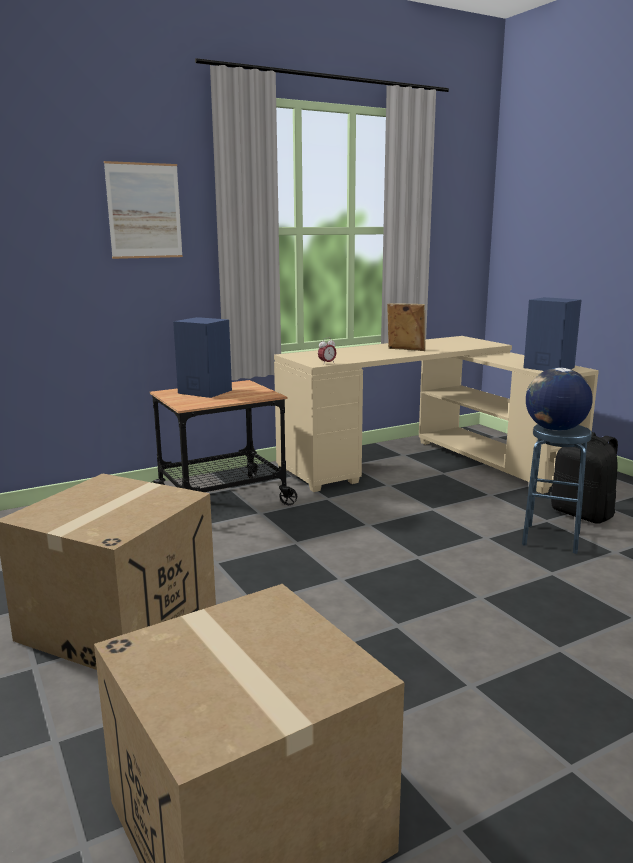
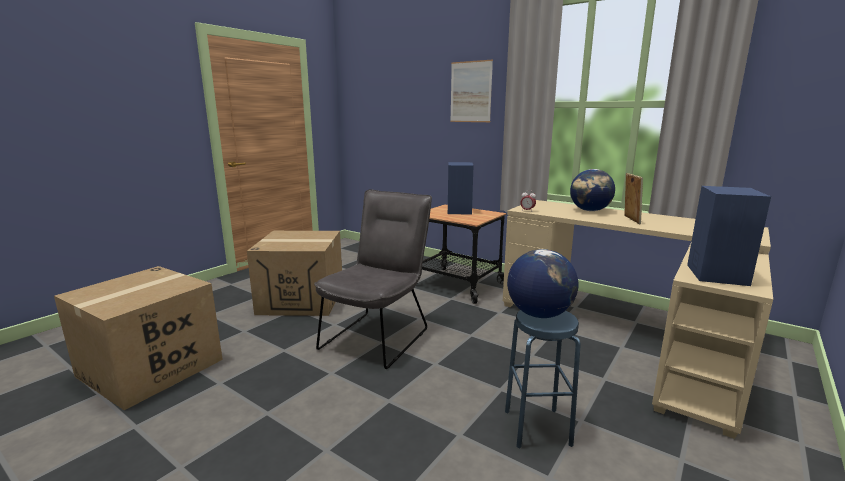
camera: 65 degrees right, 0 degrees up
(321, 576) = (379, 335): none -> grey chair
(355, 351) = (590, 210): none -> globe
(583, 514) = (631, 446): black backpack -> none

